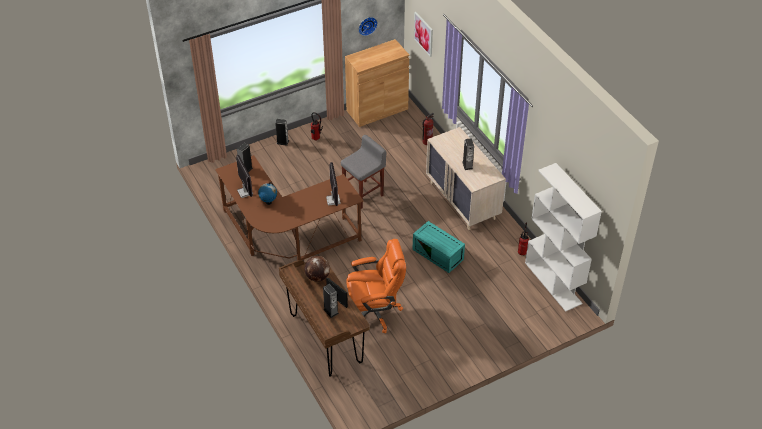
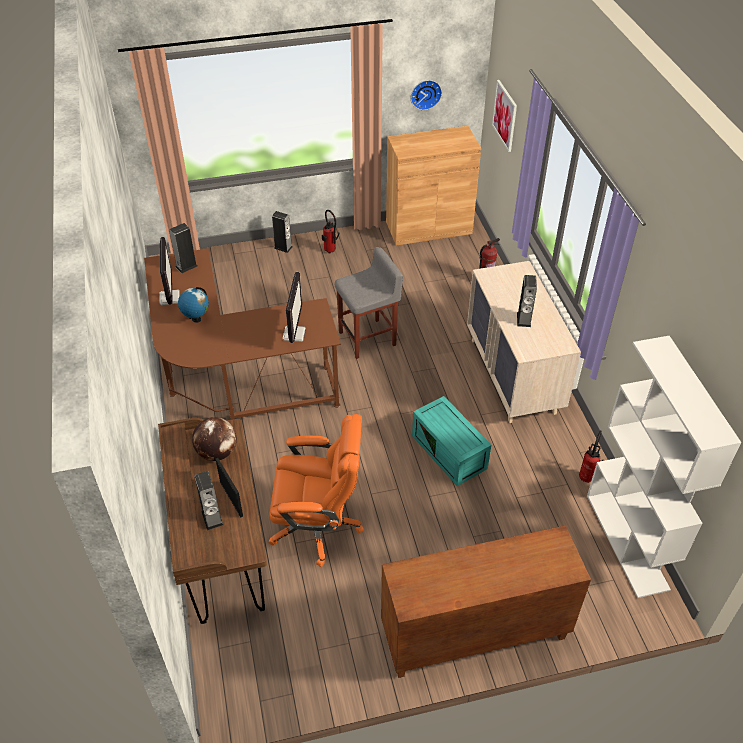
camera: 15 degrees right, 0 degrees up
(482, 349) = (473, 635): none -> brown cabinet

